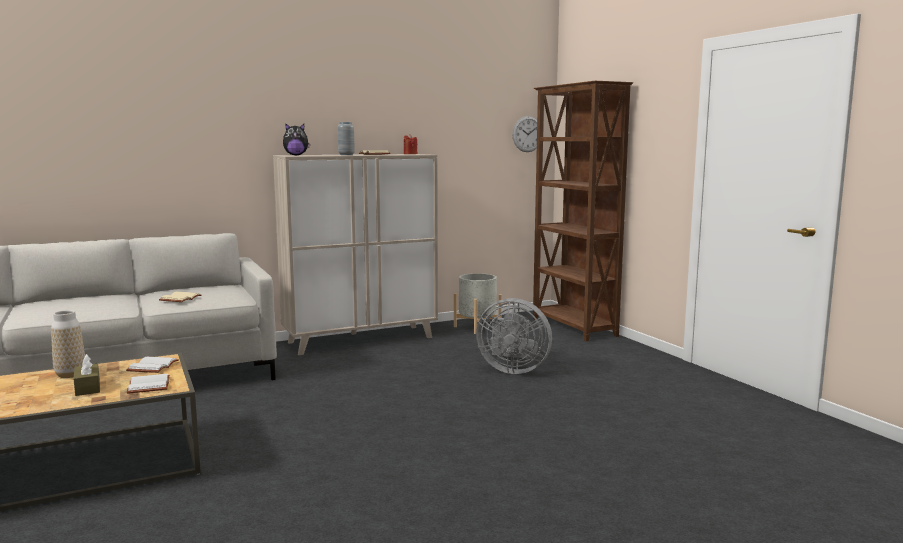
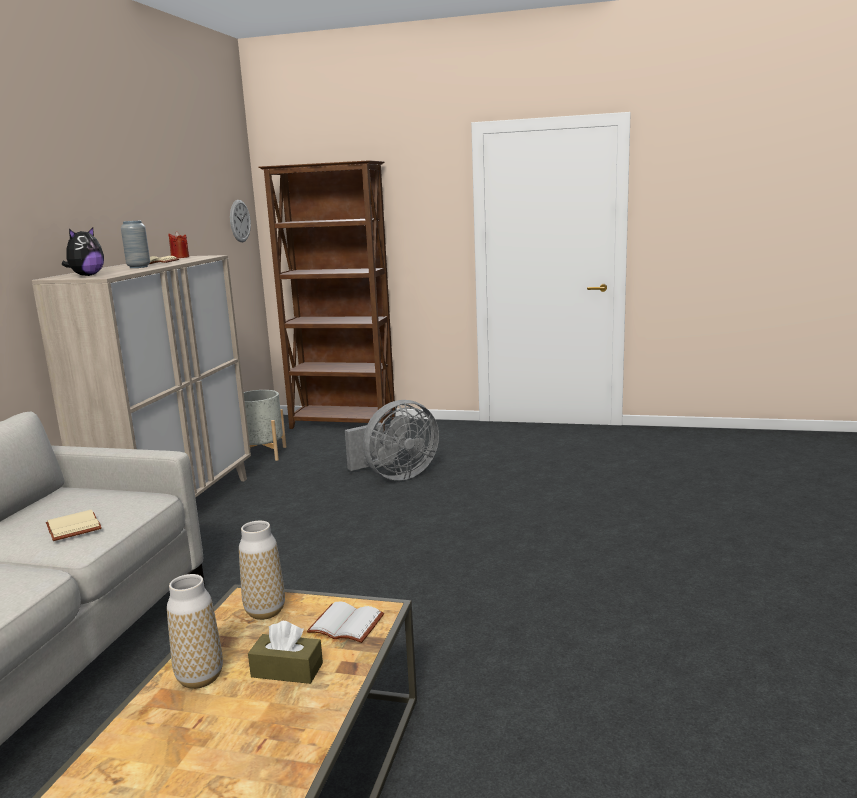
camera: 50 degrees left, 5 degrees up
(152, 366) = (265, 611): white book -> vase

